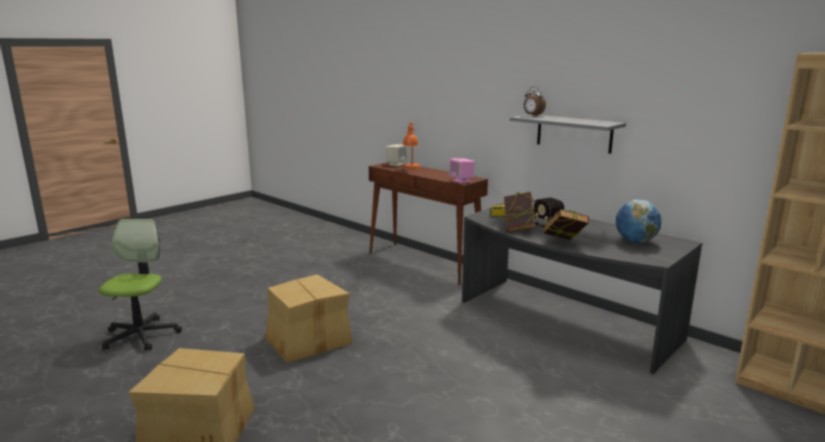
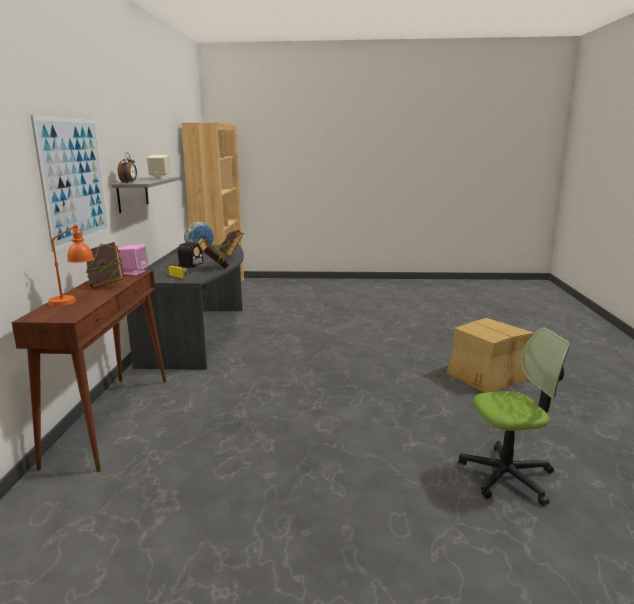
camera: 130 degrees left, 0 degrees up
(141, 335) = (507, 476): office chair -> office chair turned 150 degrees counterclockwise
(307, 340) = (360, 395): cardboard box -> none
(396, 164) = (47, 313): beige speaker -> beige speaker (159, 178)
(436, 174) = (106, 284): none -> book
(476, 101) = (74, 180): none -> picture

